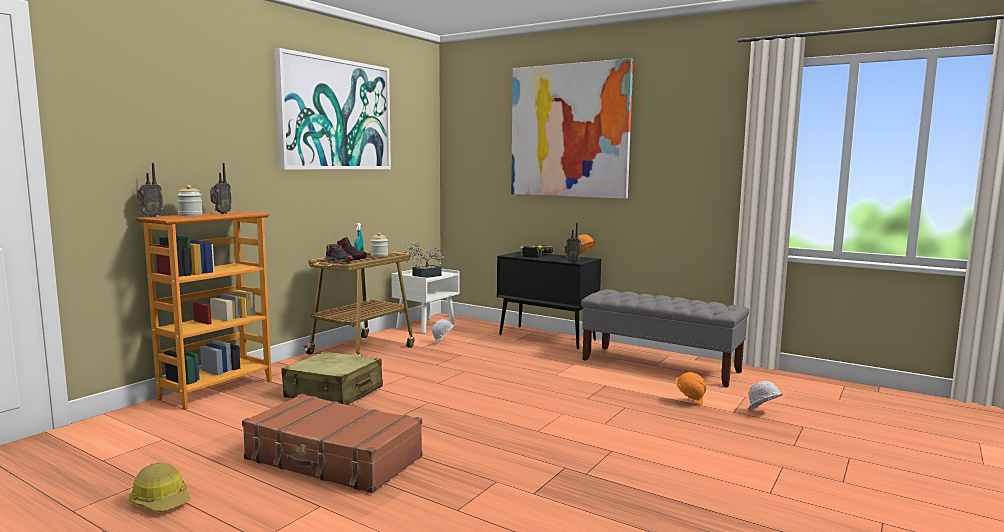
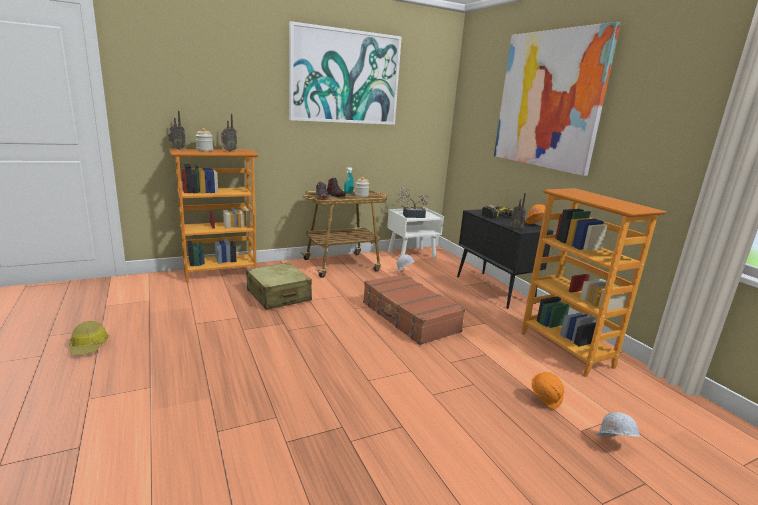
camera: 30 degrees right, 10 degrees up
(333, 459) = (207, 351): brown suitcase -> brown suitcase (409, 317)
(660, 365) = (566, 349): grey bench -> bookcase

